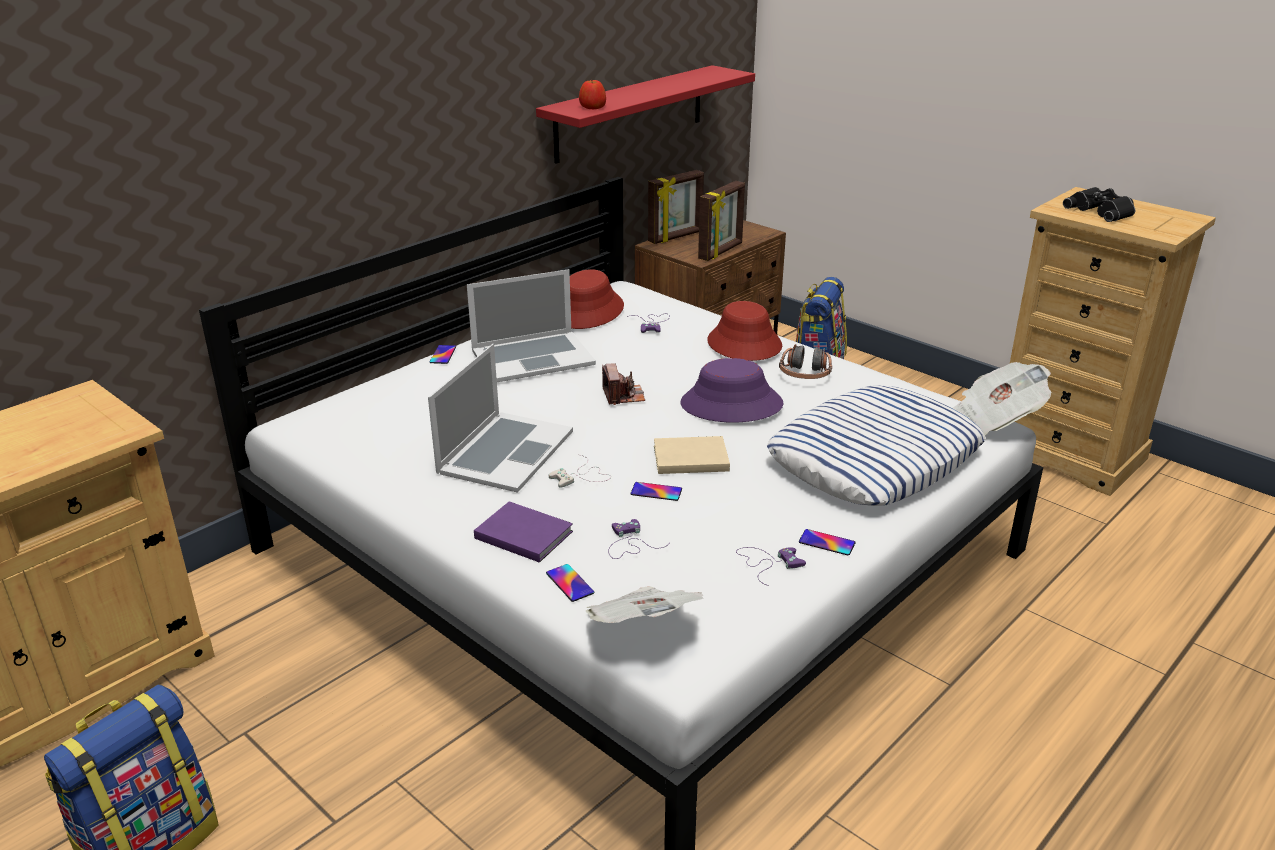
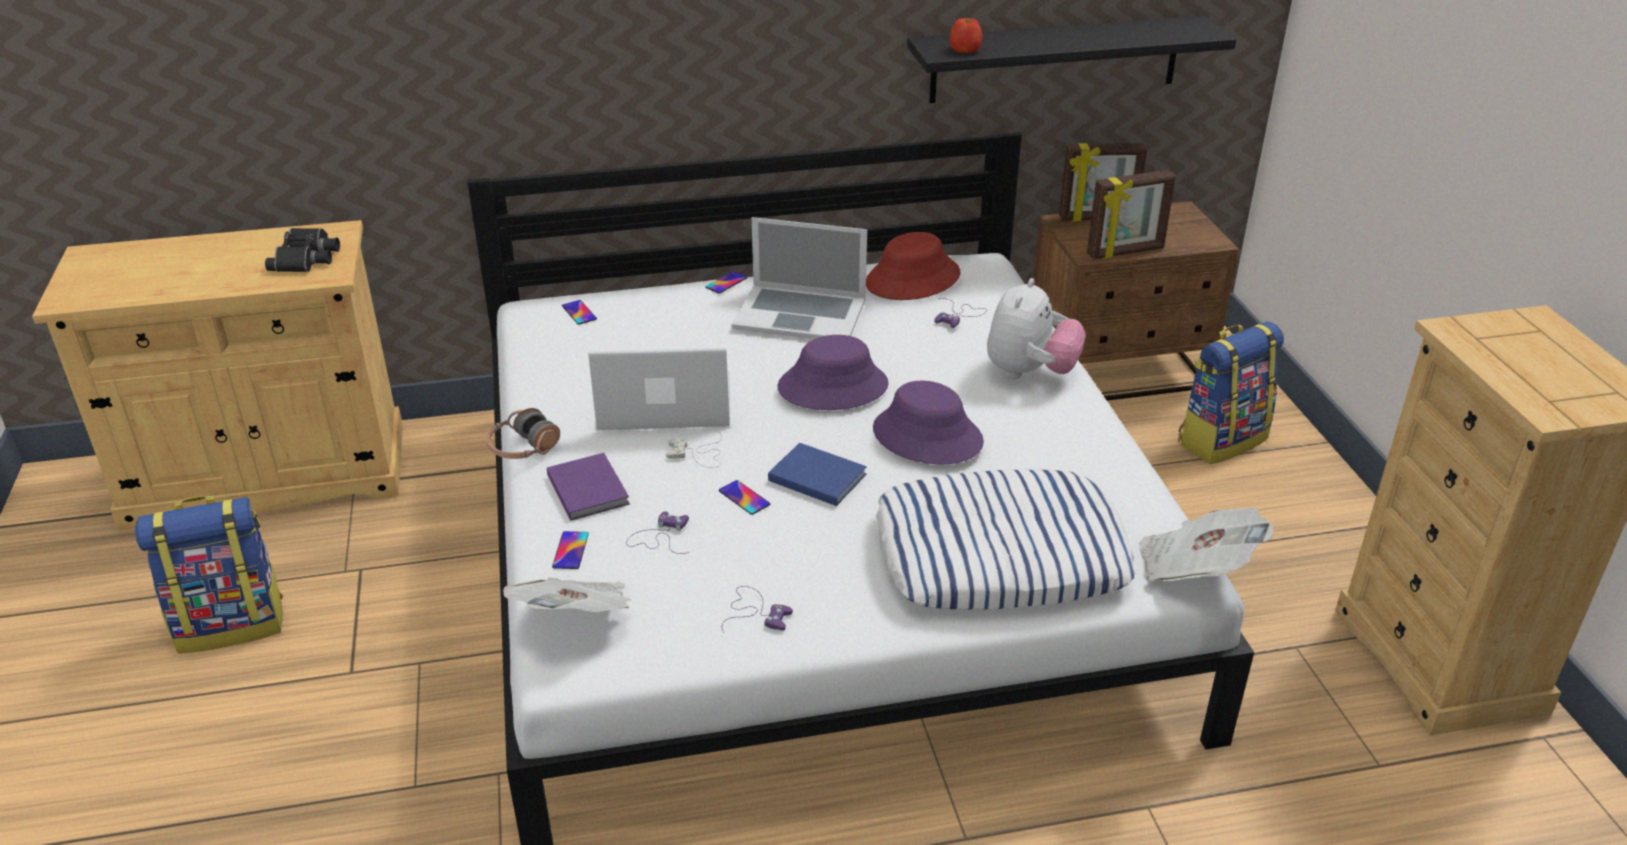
camera: 35 degrees right, 5 degrees up
(505, 451) = (664, 403): laptop -> laptop turned 150 degrees counterclockwise
(623, 396) = (833, 386): camera -> purple hat
(630, 113) = (1055, 59): red shelf -> black shelf
(688, 458) = (816, 476): beige book -> blue book
(744, 344) = (1029, 372): red hat -> plush toy
(805, 375) = (1050, 432): headphones -> headphones (523, 448)
(826, 543) = (834, 619): phone -> phone (579, 312)
(1102, 211) = (1518, 351): black binoculars -> black binoculars (307, 257)

